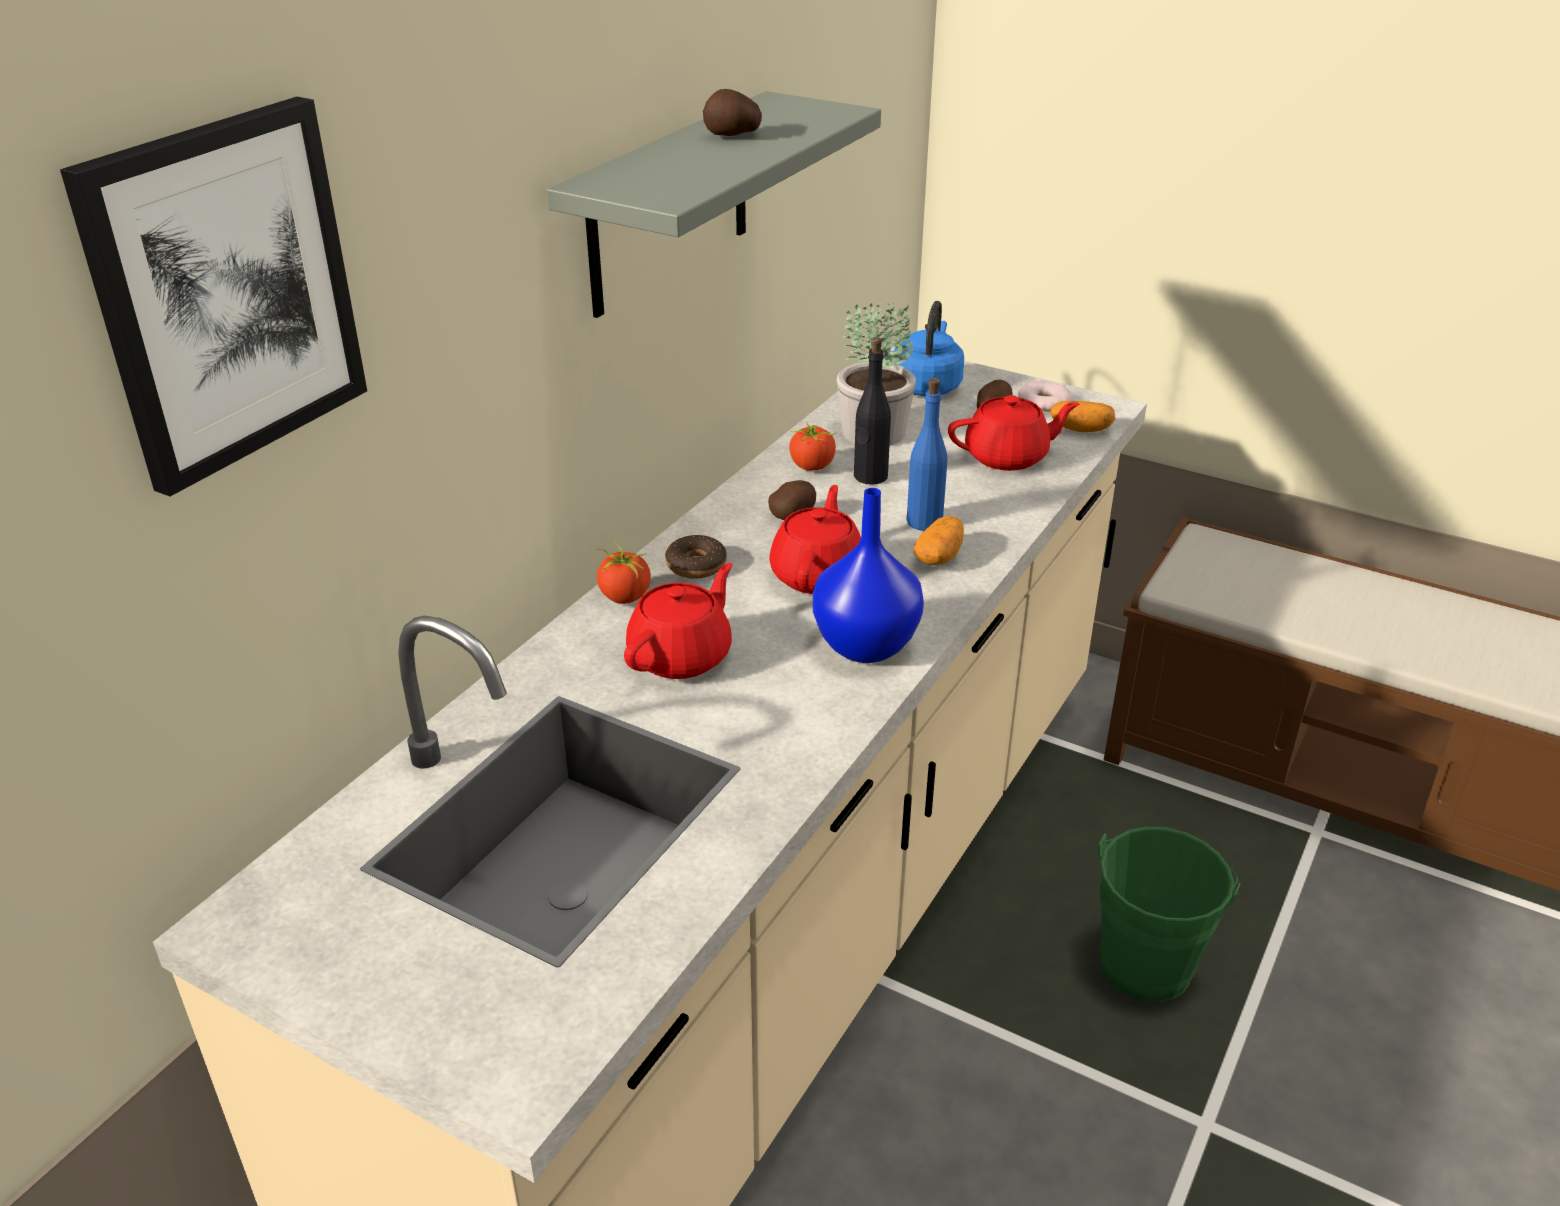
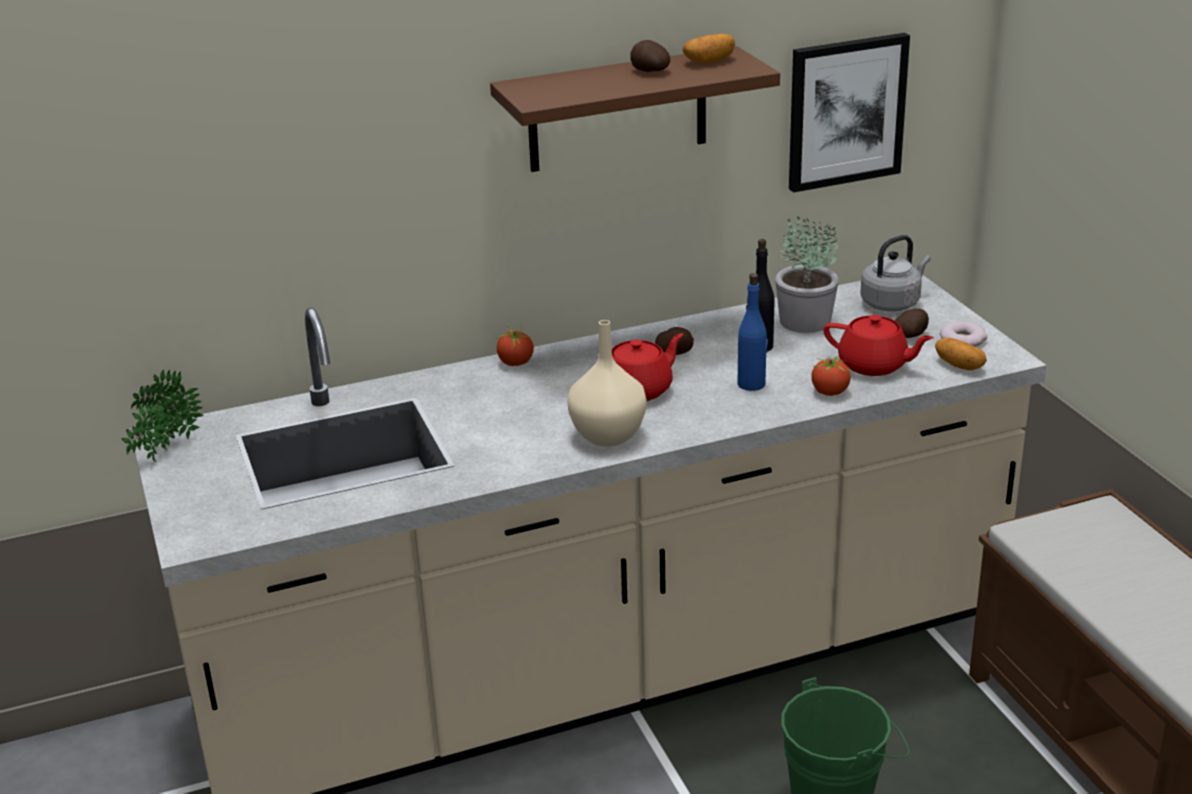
camera: 40 degrees right, 5 degrees down
(225, 292) = (233, 100): picture -> picture (846, 111)
(272, 952) = (164, 451): none -> potted plant
(669, 205) = (617, 110): grey shelf -> brown shelf
(682, 656) = (502, 403): red teapot -> none
(696, 565) = (577, 360): donut -> none
(812, 466) = (731, 329): tomato -> tomato (830, 392)
(867, 646) = (608, 437): blue vase -> beige vase
(927, 385) = (892, 303): blue kettle -> grey kettle
(939, 557) = (728, 406): potato -> potato (709, 61)

